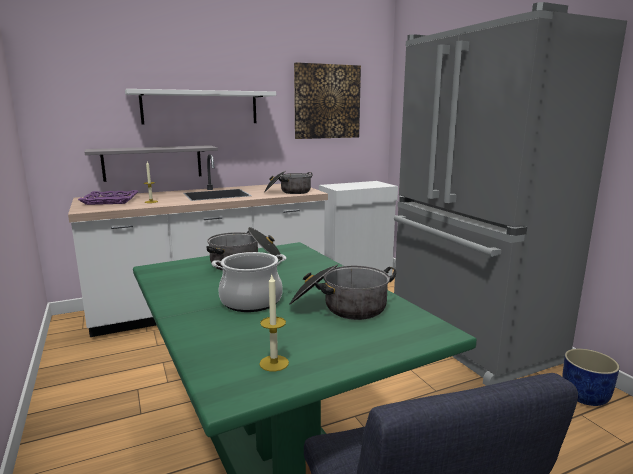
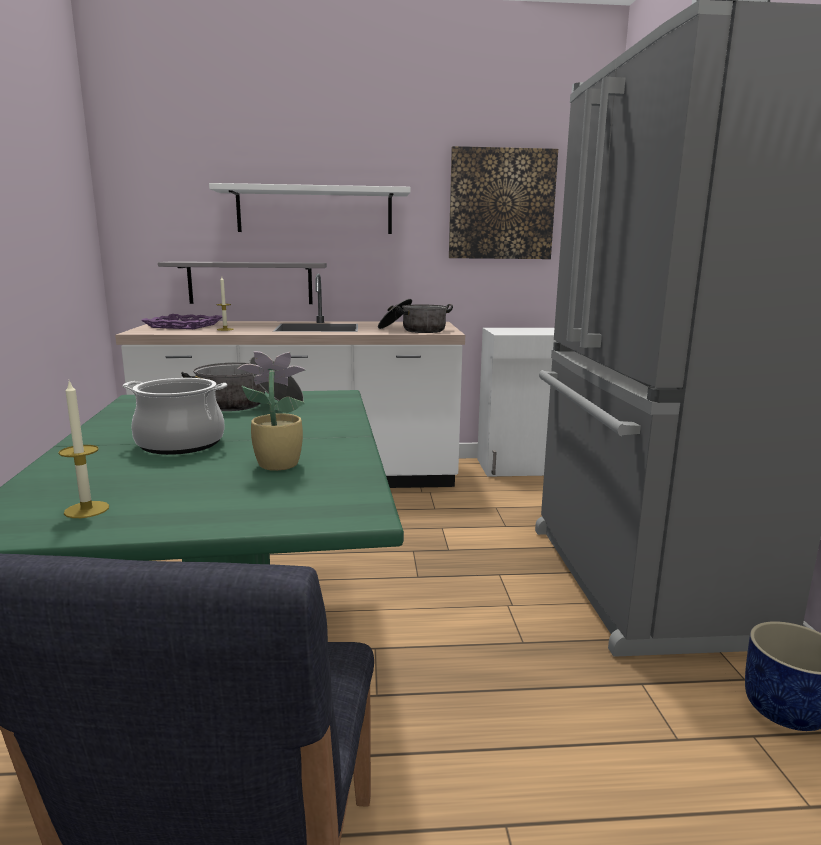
camera: 20 degrees right, 0 degrees up
(340, 307) = (276, 465): cooking pot -> potted plant

